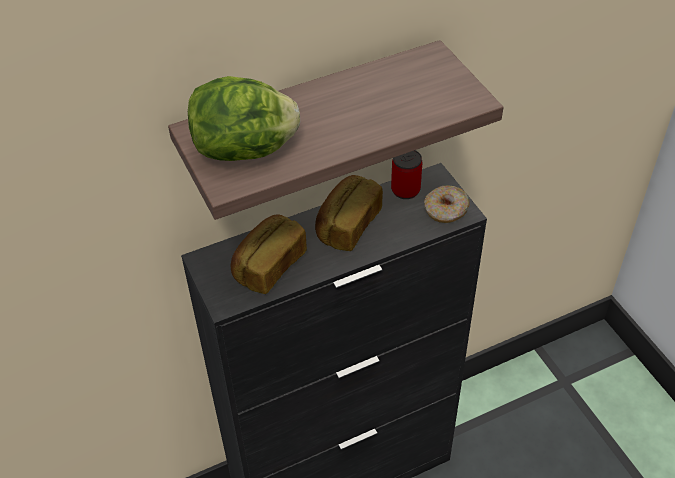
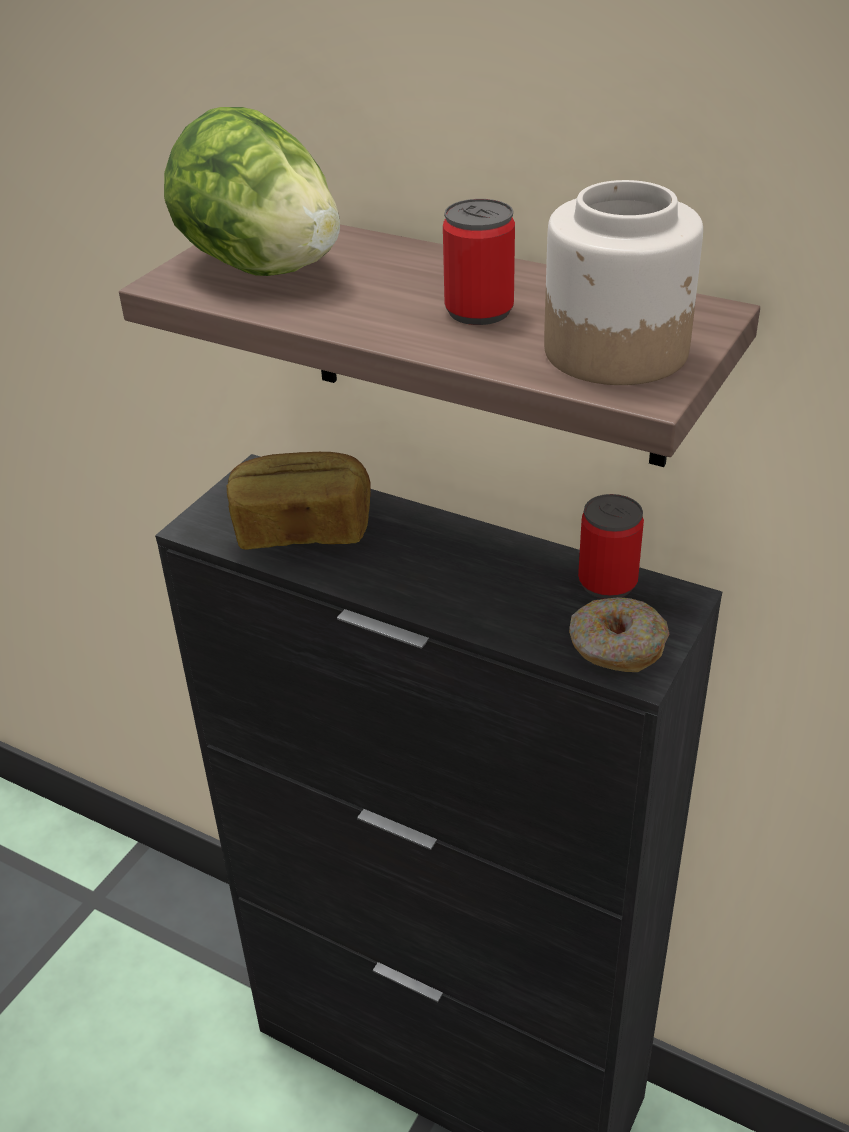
camera: 55 degrees right, 10 degrees down
(347, 225) = (460, 561): bread -> none
(366, 108) = (479, 311): none -> can
(439, 91) = (618, 351): none -> jar

